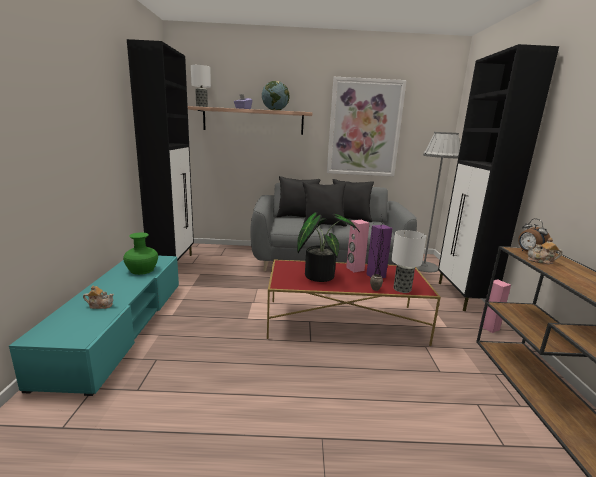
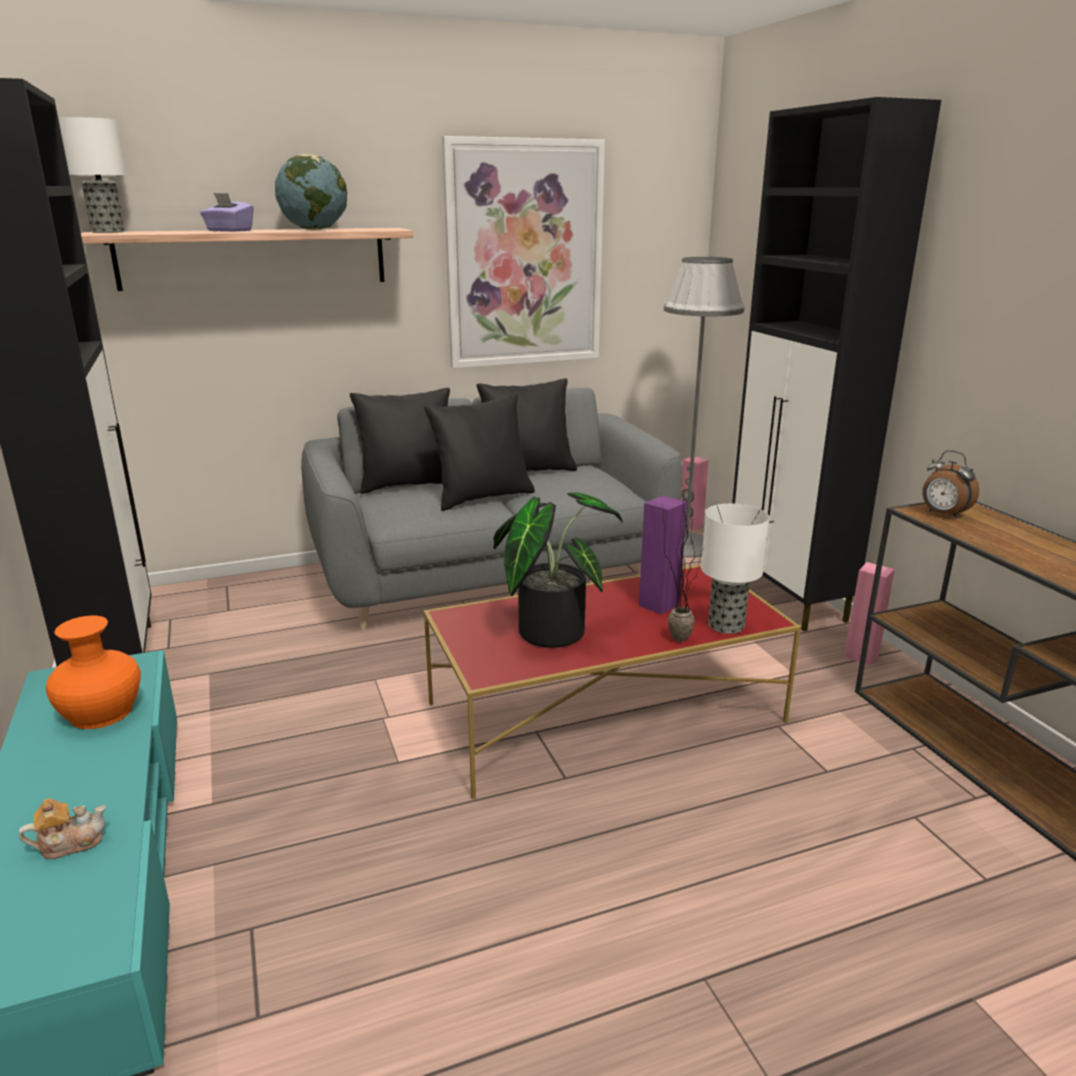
camera: 20 degrees left, 5 degrees up
(142, 270) = (101, 712): green vase -> orange vase
(355, 269) = (608, 597): pink speaker -> pink speaker (690, 525)
(541, 261) = (974, 531): teapot -> none

